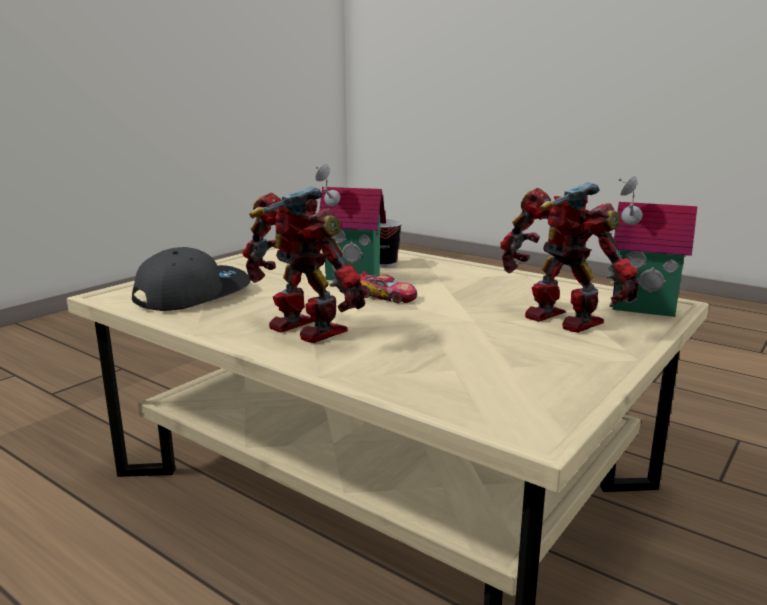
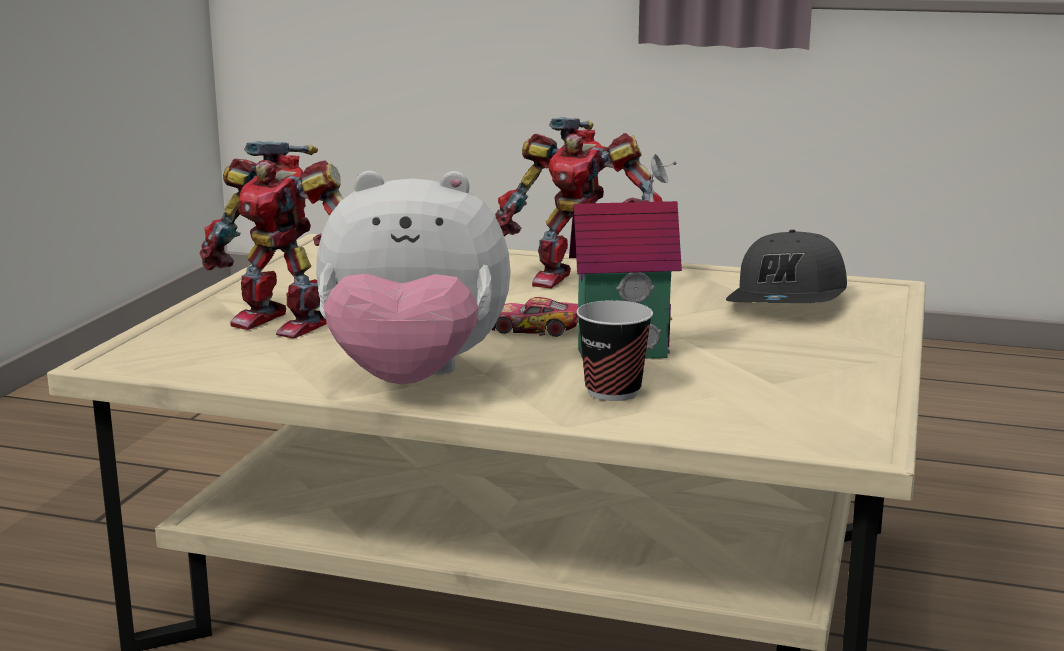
camera: 160 degrees right, 0 degrees up
(480, 278) = (412, 380): none -> plush toy
(642, 310) = (166, 344): toy house -> none

